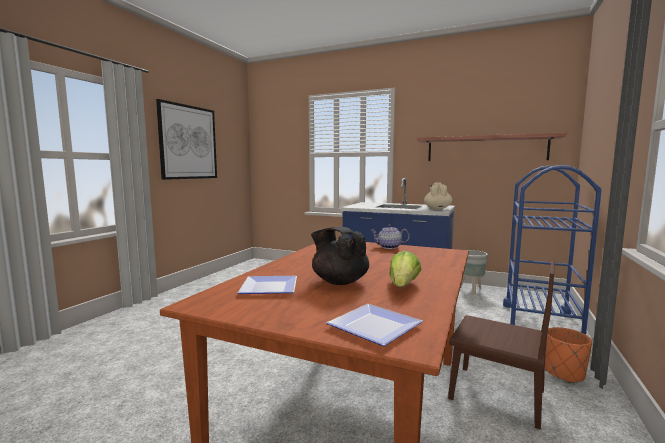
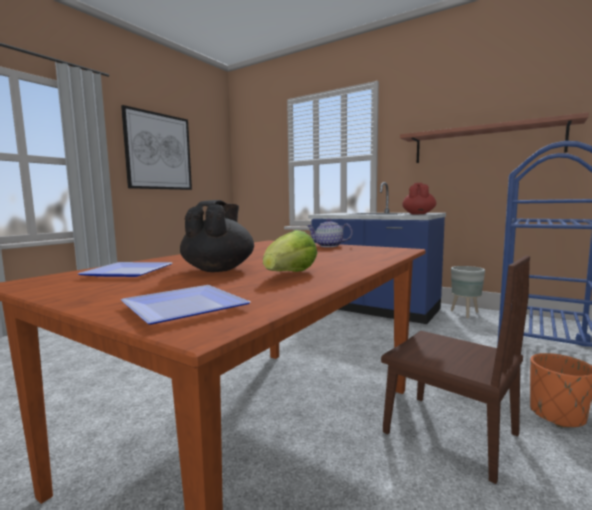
camera: 10 degrees right, 0 degrees up
(339, 281) = (219, 269): black teapot -> black teapot turned 45 degrees clockwise
(437, 209) = (418, 214): beige teapot -> red teapot

